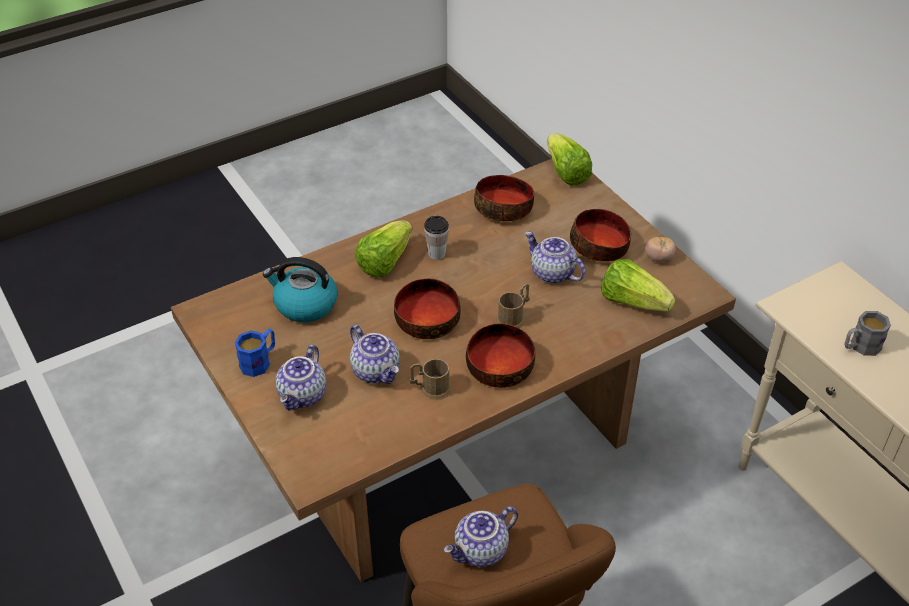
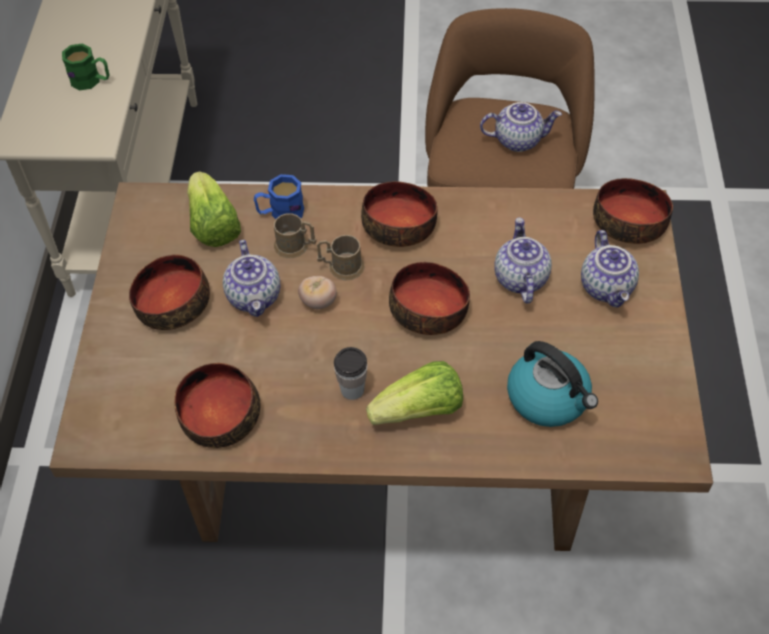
camera: 145 degrees left, 10 degrees up
(259, 361) = (635, 349): blue mug -> blue mug (280, 213)
(303, 396) = (608, 287): teapot -> teapot turned 120 degrees clockwise
(314, 460) = (630, 222): none -> bowl
(431, 388) = (480, 235): brown mug -> brown mug (296, 246)
(566, 173) = (92, 430): lettuce -> none
(658, 258) = (133, 257): tomato -> tomato (318, 301)
(860, 347) = (91, 81): grey mug -> green mug

